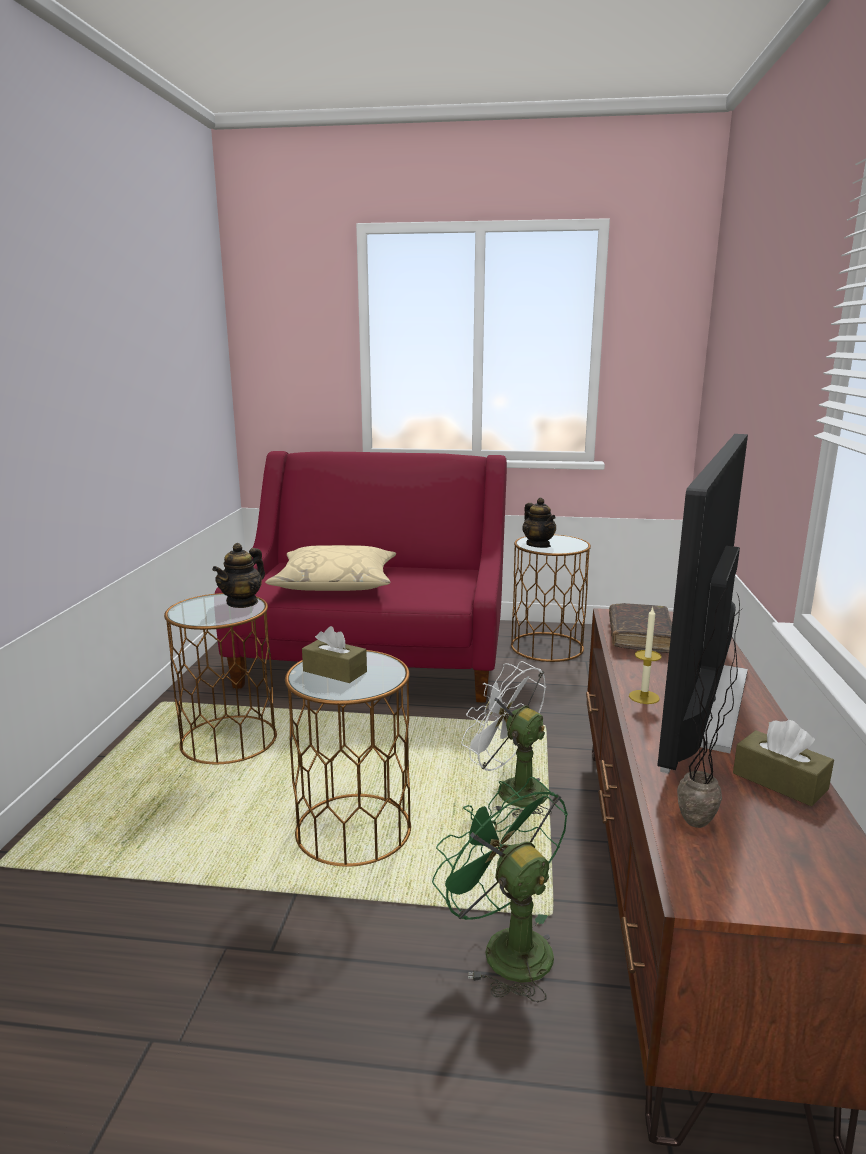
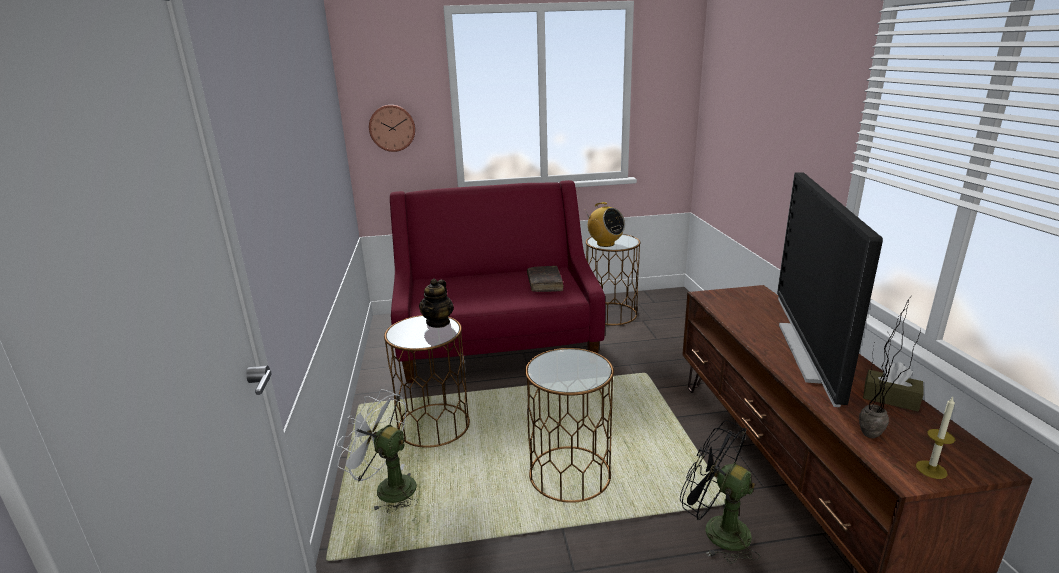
camera: 15 degrees left, 5 degrees up
(287, 374) = (392, 128): none -> wall clock
(335, 583) = (476, 293): beige pillow -> none
(335, 671) = (559, 369): brown tissue box -> none
(505, 947) = (716, 530): green fan -> black fan
(511, 790) = (653, 424): white fan -> white fan (387, 488)
(538, 545) = (605, 244): teapot -> radio
(639, 636) = (734, 310): brown book -> brown book (544, 284)
(644, 697) = (773, 354): candle -> candle (931, 469)

